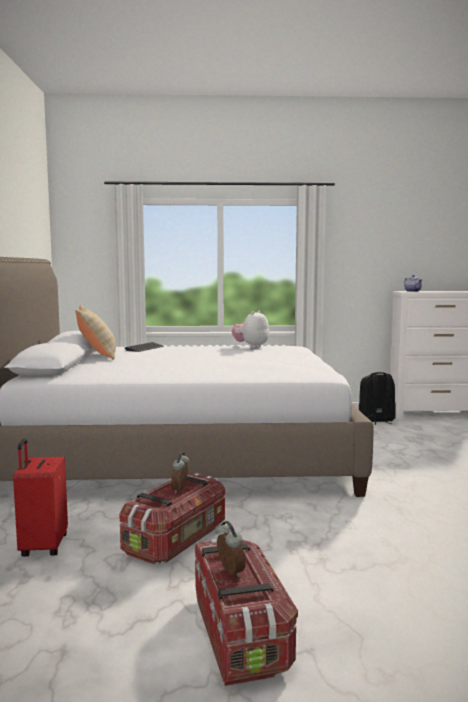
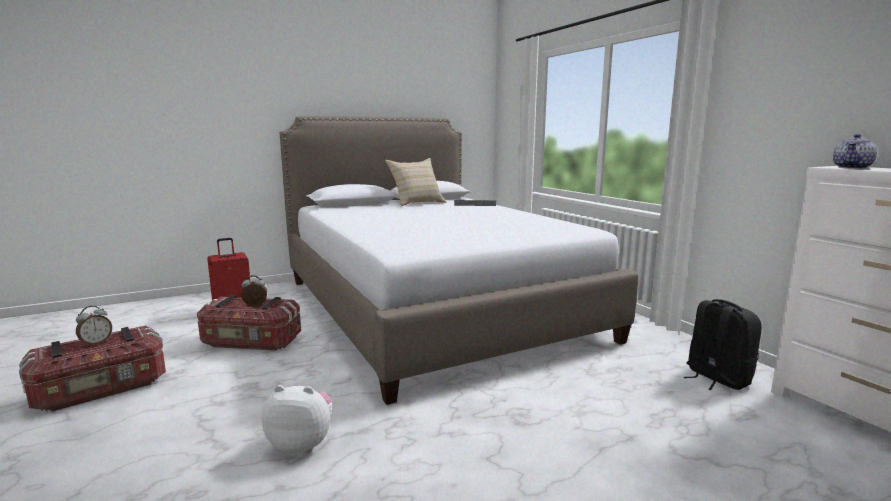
camera: 65 degrees right, 5 degrees up
(251, 346) = (548, 220): plush toy -> plush toy (302, 444)

